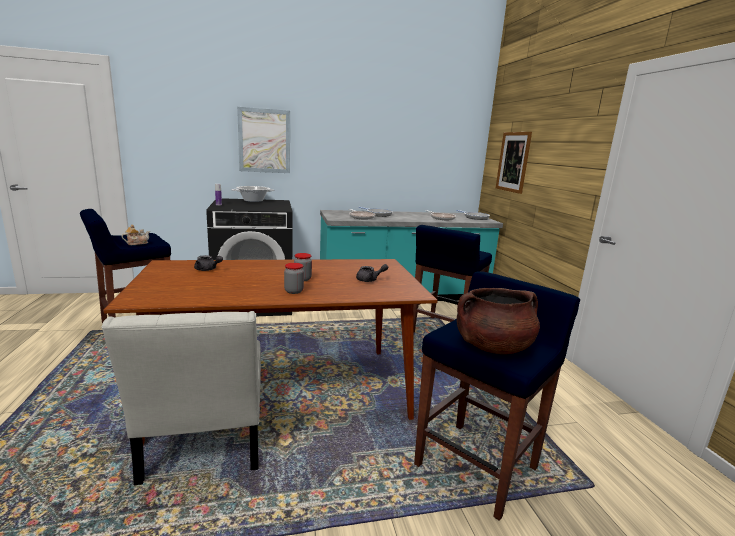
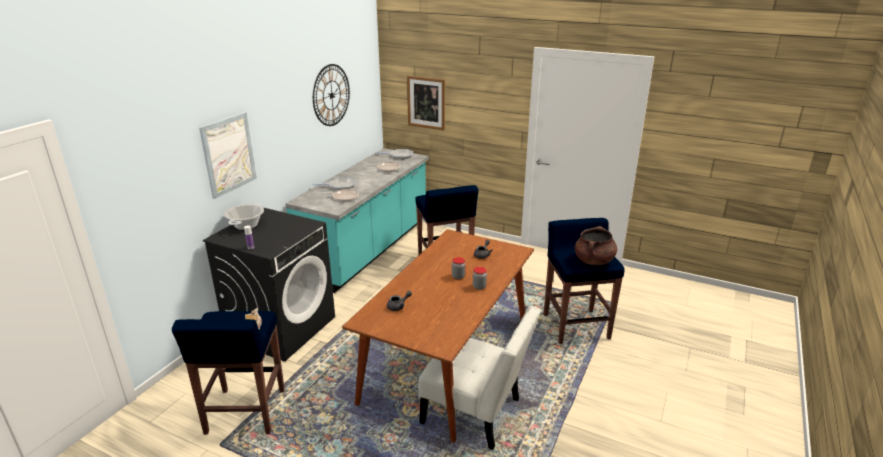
camera: 50 degrees left, 10 degrees up
(406, 132) = (331, 95): none -> wall clock

